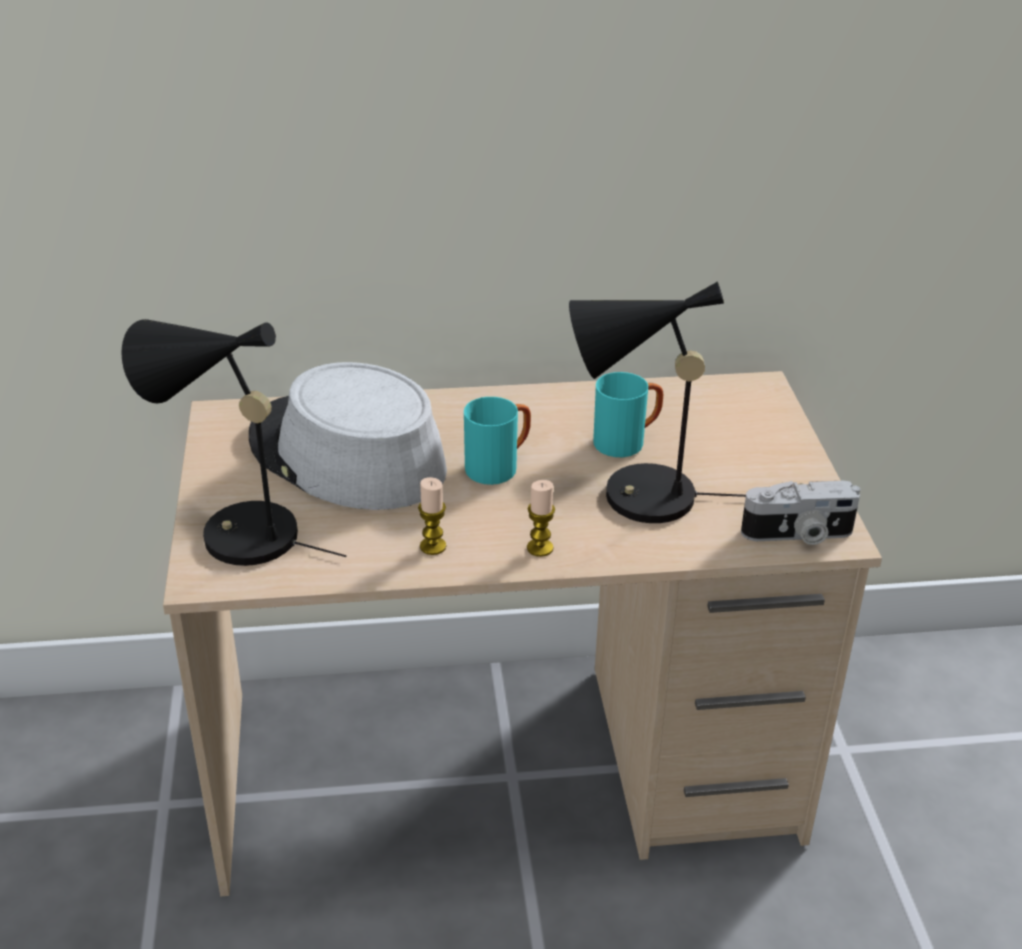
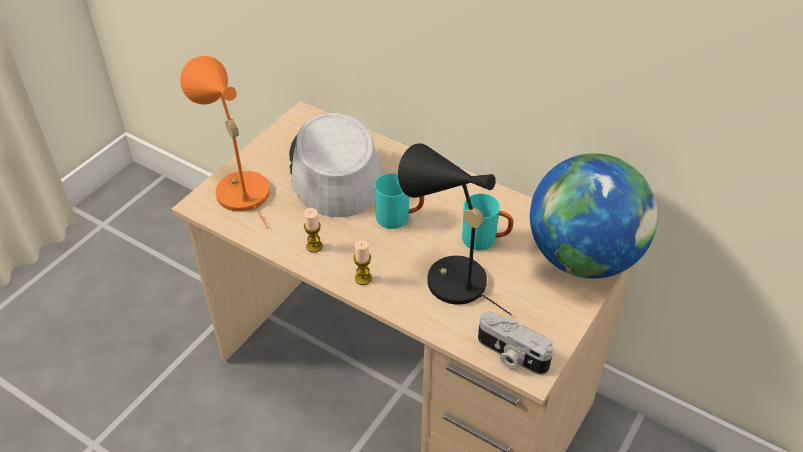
camera: 40 degrees right, 10 degrees up
(235, 535) = (237, 188): black table lamp -> orange table lamp
(747, 410) = (583, 258): none -> globe

